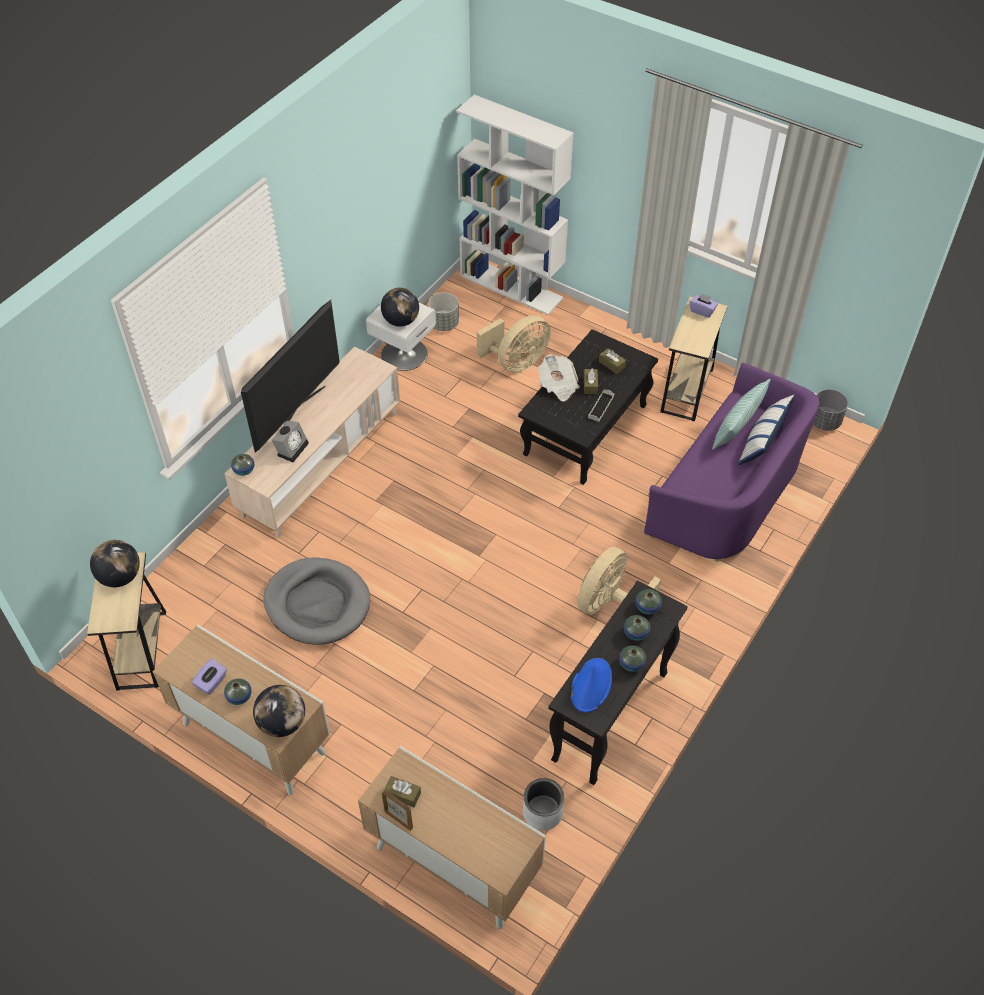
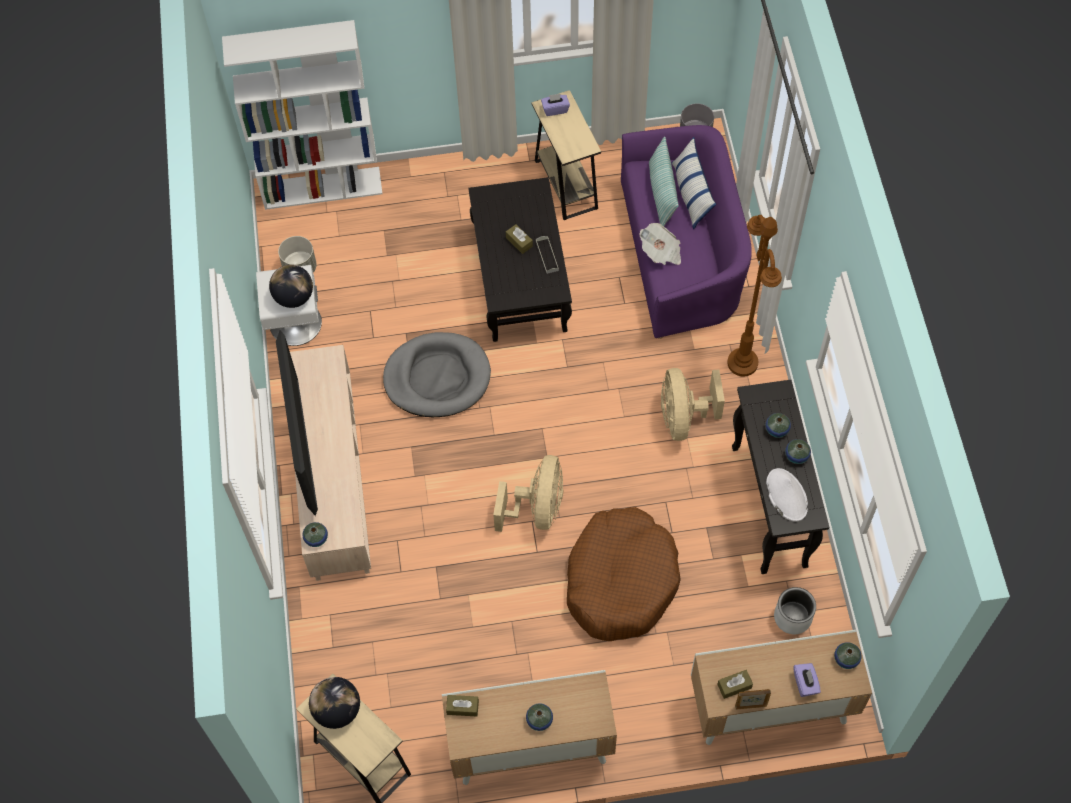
camera: 40 degrees left, 10 degrees up
(212, 682) = (506, 728): purple tissue box -> purple tissue box (805, 683)
(282, 723) = (594, 711): globe -> none
(292, 448) = (335, 486): alarm clock -> none
(317, 603) = (463, 600): grey dog bed -> grey dog bed (437, 377)
(440, 678) = (620, 580): none -> brown dog bed
(516, 362) = (402, 260): beige fan -> beige fan (537, 509)
(558, 386) = (494, 262): newspaper -> newspaper (661, 252)
(591, 685) = (786, 495): blue hat -> white hat
(611, 364) = (517, 210): brown tissue box -> brown tissue box (462, 707)
(647, 607) = (765, 402): vase -> vase (846, 659)
(697, 600) = (742, 363): none -> brown floor lamp

